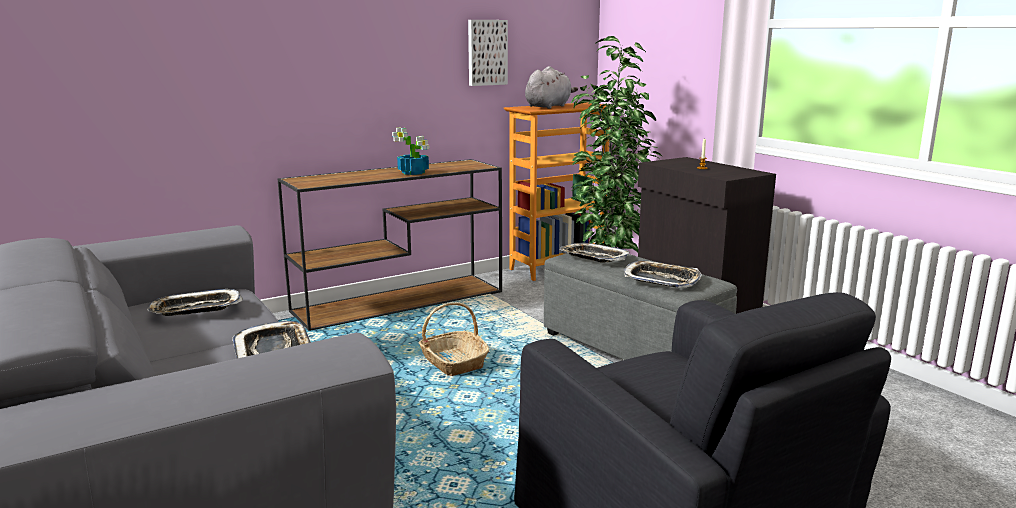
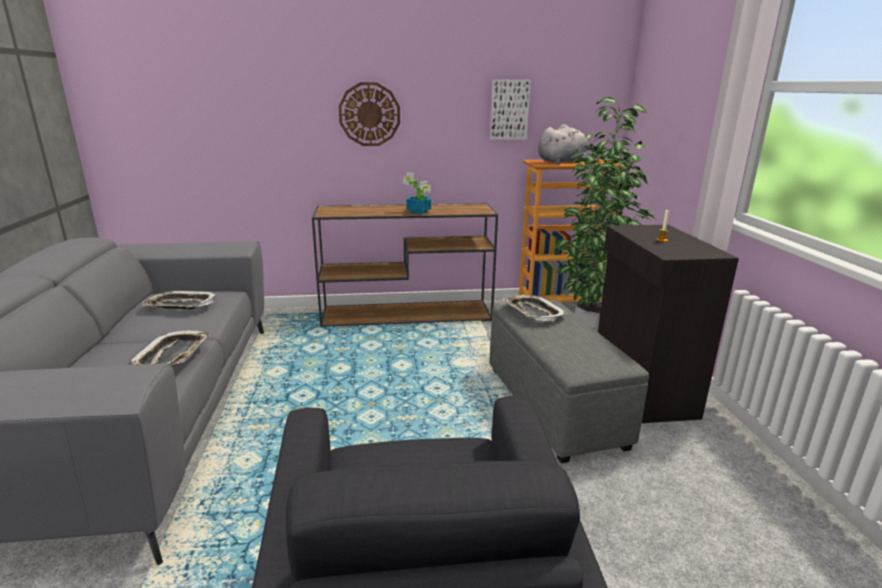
camera: 25 degrees right, 5 degrees up
(337, 62) = (369, 114): none -> wall clock
(453, 362) = (392, 380): basket -> none
(661, 280) = (569, 350): tray -> none

